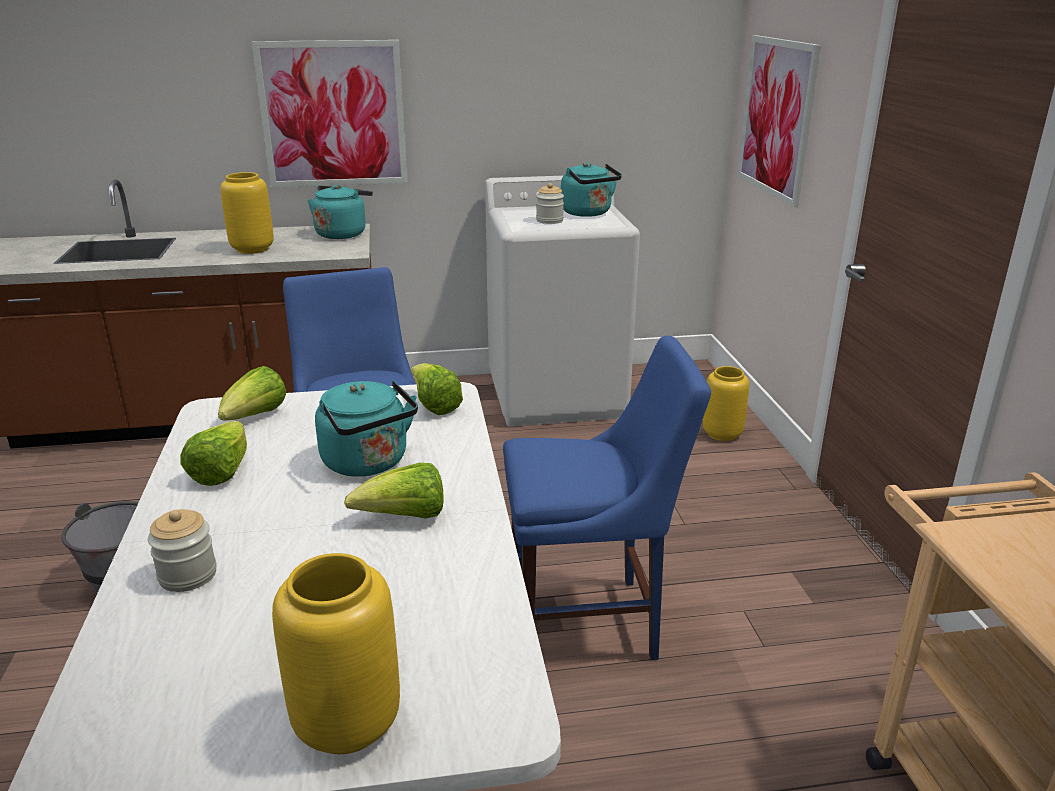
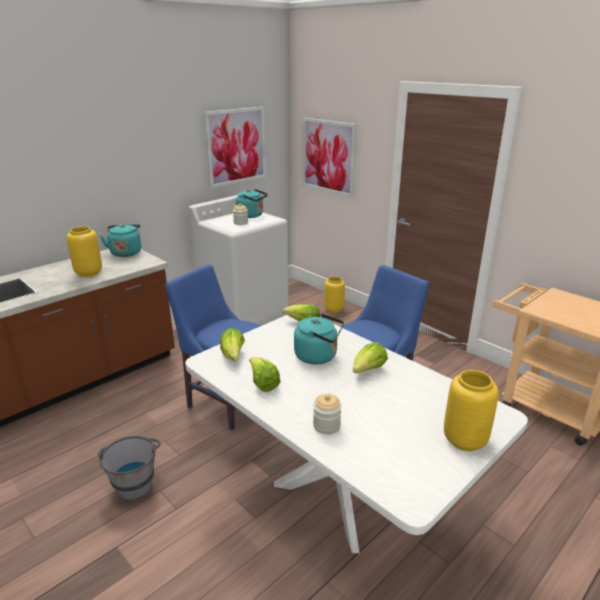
camera: 35 degrees left, 0 degrees up
(333, 115) = (103, 183): picture -> picture (236, 146)

